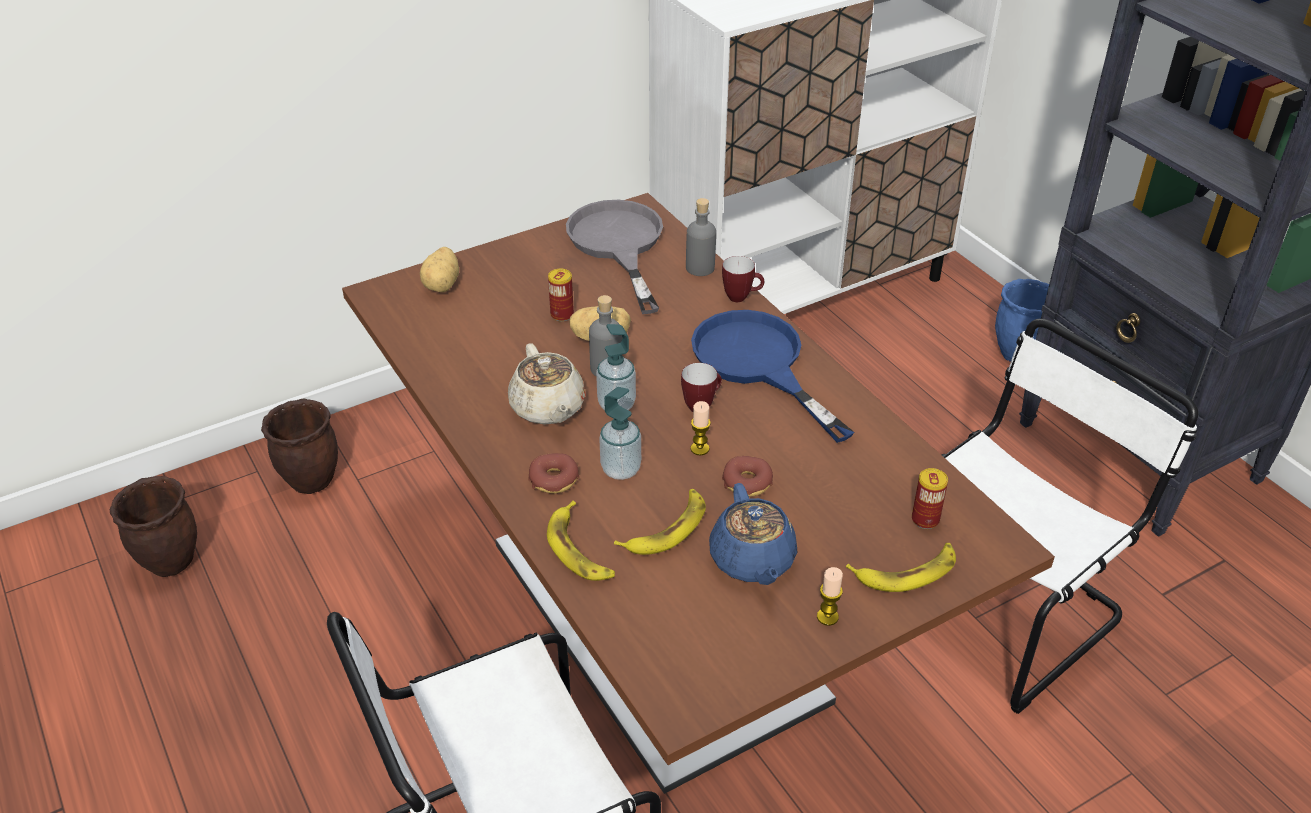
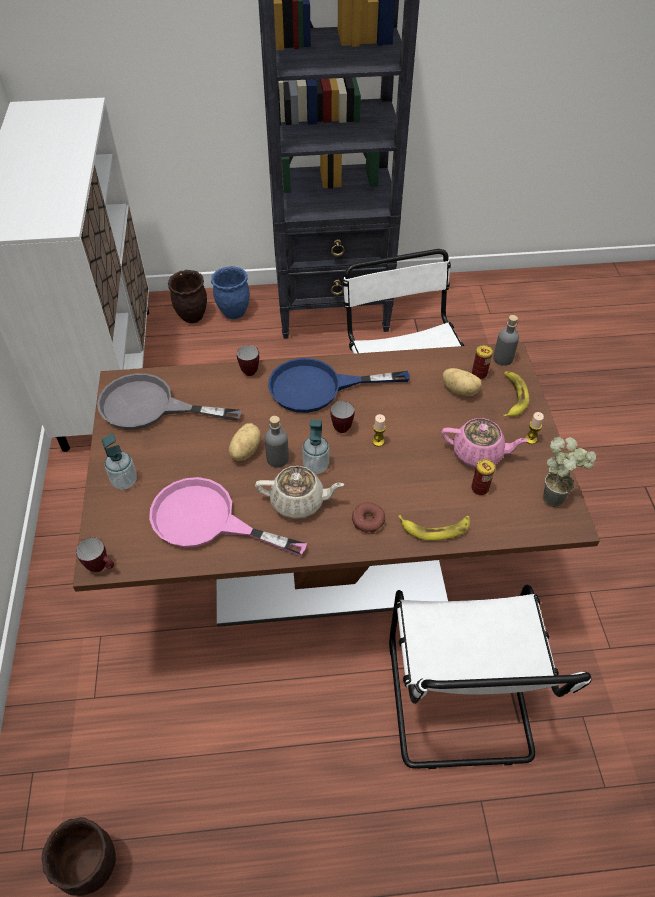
camera: 65 degrees left, 10 degrees up
(311, 480) = (73, 732): brown planter -> brown planter (191, 317)
(374, 296) = (101, 567): none -> mug
(443, 284) = (120, 519): potato -> potato (460, 390)
(476, 346) = (207, 521): none -> pink frying pan
(562, 315) = (206, 462): can -> can (480, 488)
(621, 469) = (376, 484): soap dispenser -> soap dispenser (124, 481)
(667, 528) = (437, 481): banana -> none
(700, 268) = (207, 377): grey bottle -> grey bottle (503, 358)
(726, 677) = (557, 496): none -> potted plant
(747, 482) = (417, 431): donut -> none
(752, 561) = (478, 453): blue teapot -> pink teapot

